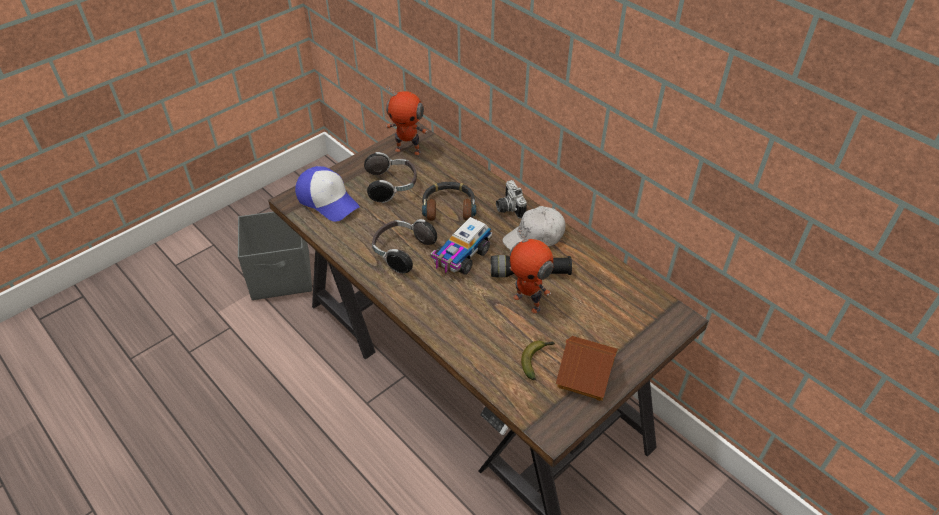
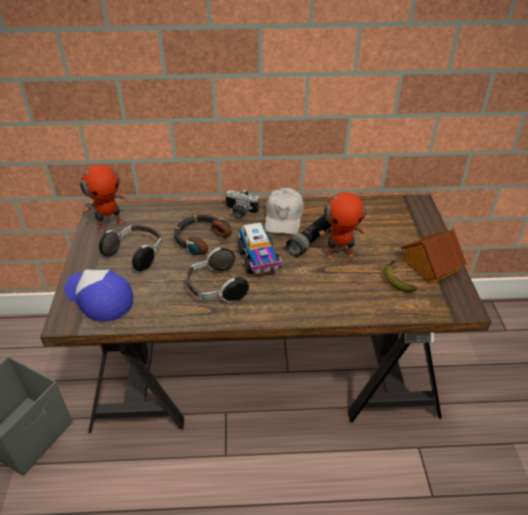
camera: 50 degrees left, 5 degrees down
(328, 200) = (99, 298): cap -> cap turned 135 degrees counterclockwise

